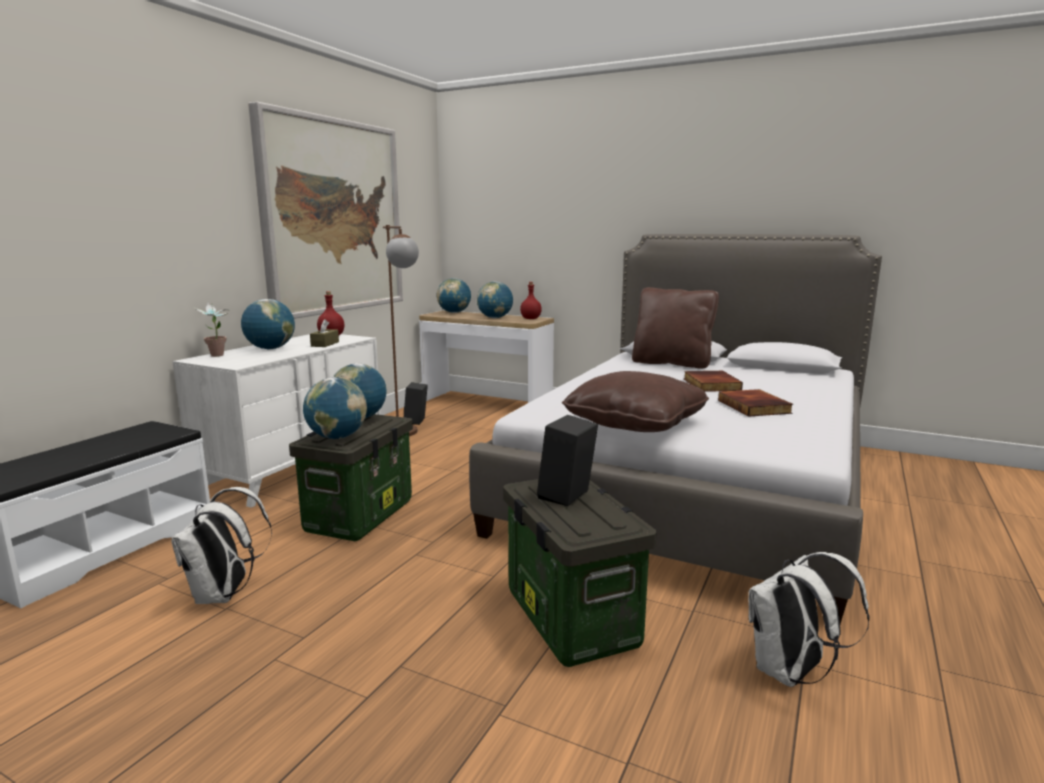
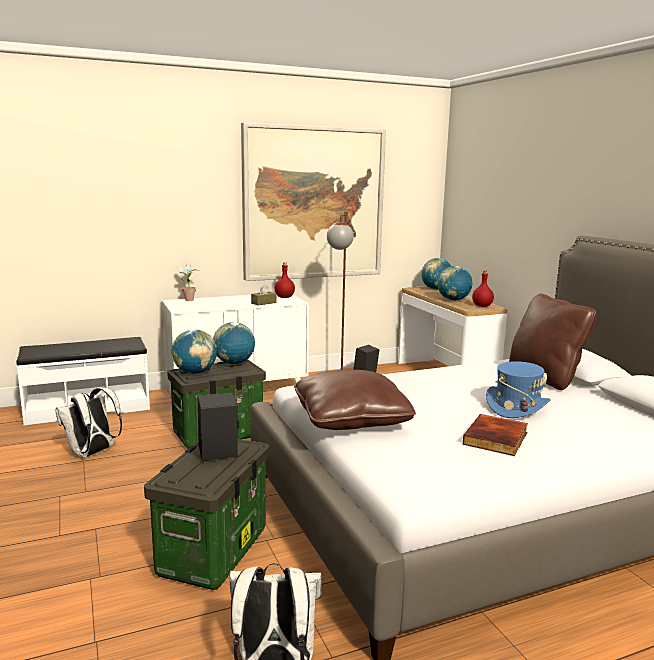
camera: 40 degrees right, 0 degrees up
(270, 349) = (226, 301): globe -> none
(710, 384) = (516, 407): book -> blue hat

